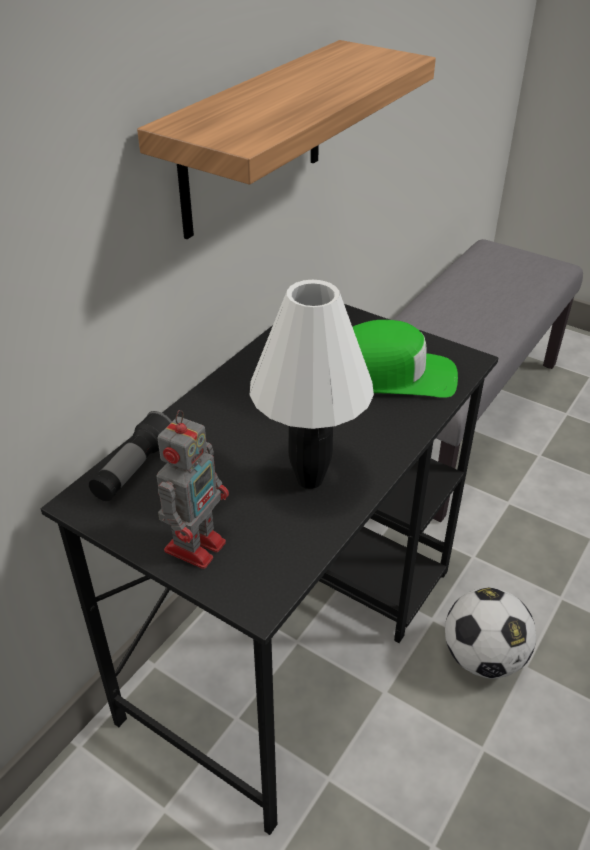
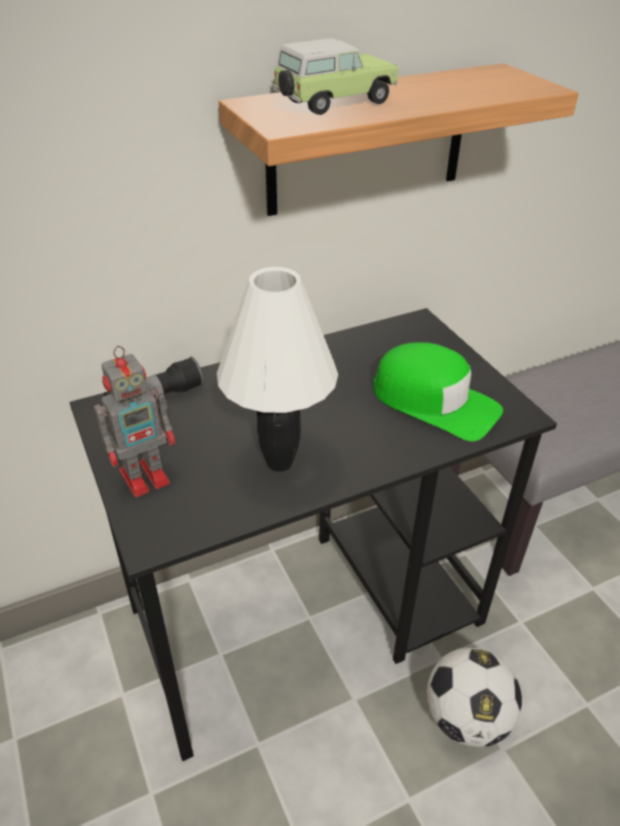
camera: 30 degrees right, 0 degrees up
(253, 109) = (331, 103): none -> toy car

